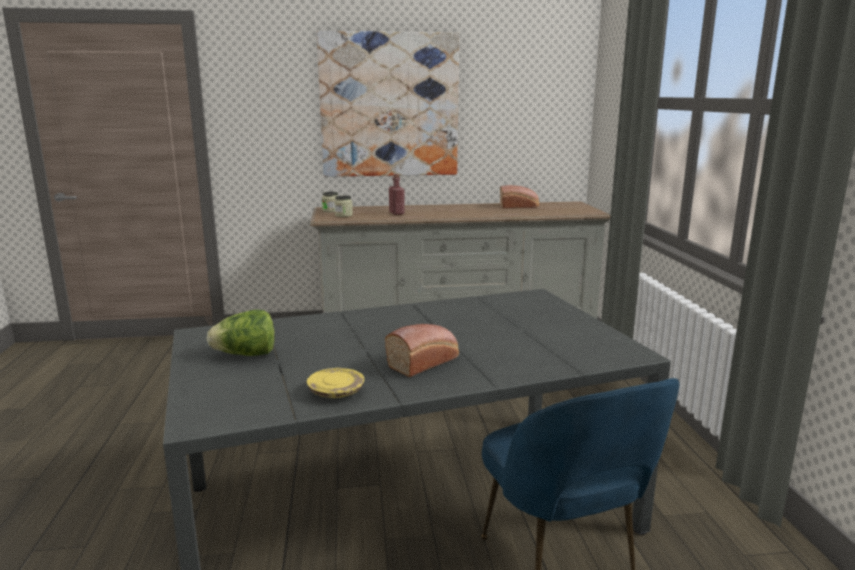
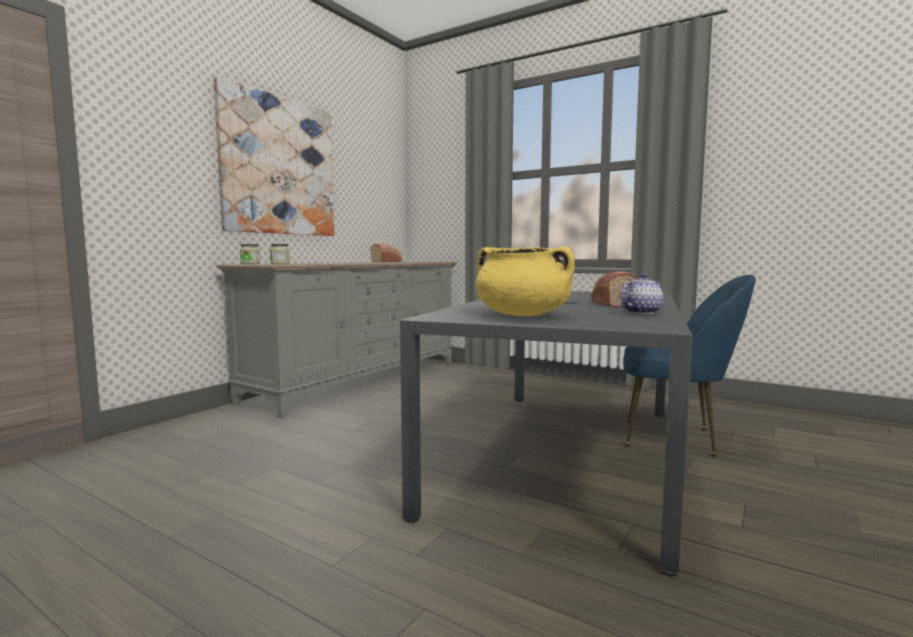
camera: 50 degrees left, 10 degrees down
(246, 355) = (522, 315): lettuce -> yellow cooking pot
(336, 392) = (640, 312): yellow plate -> teapot
(396, 213) = (319, 263): red bottle -> none

